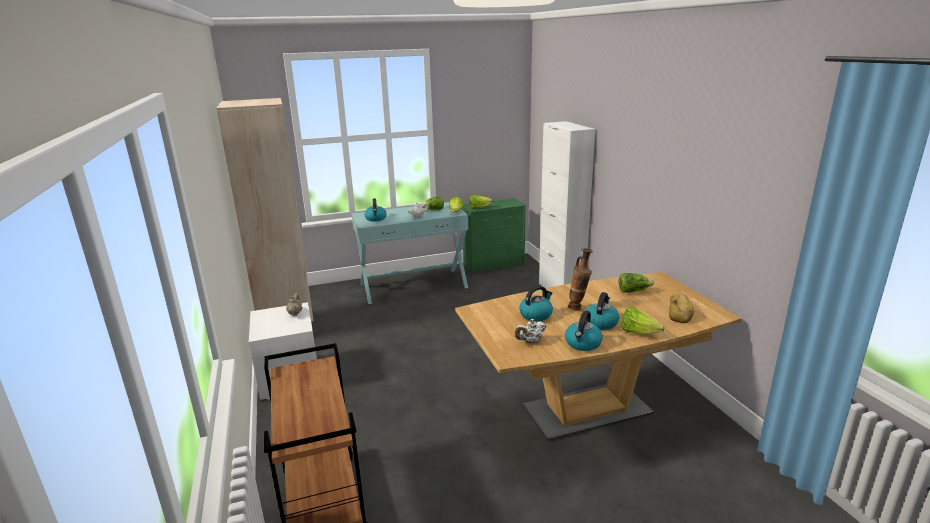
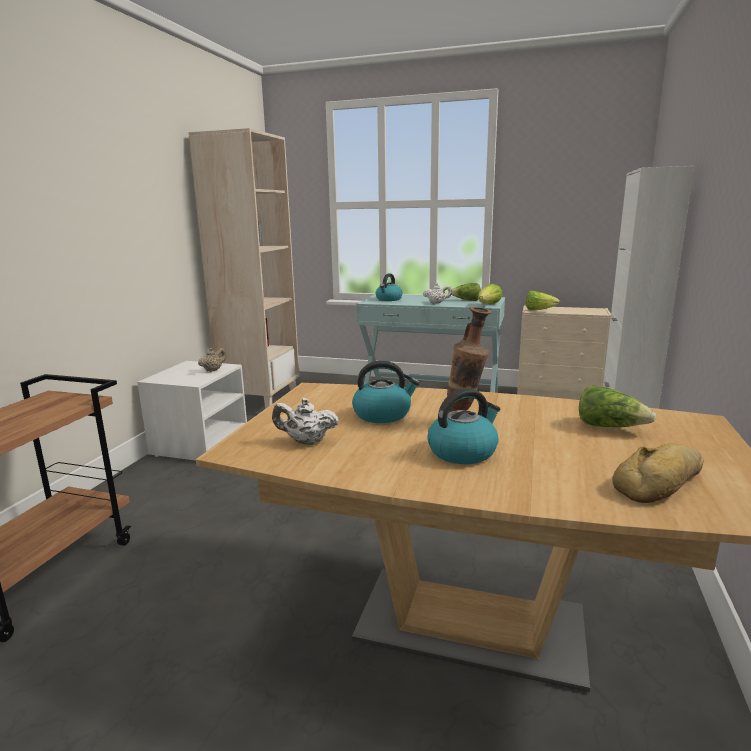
camera: 35 degrees right, 5 degrees down
(494, 264) = (559, 397): green dresser -> beige dresser
(583, 344) = (374, 469): kettle -> none
(638, 333) = (506, 486): lettuce -> none

